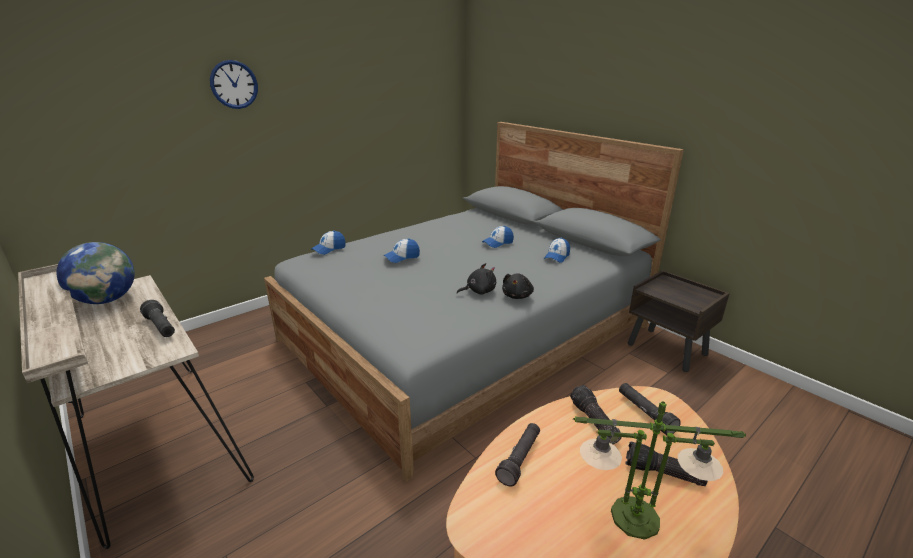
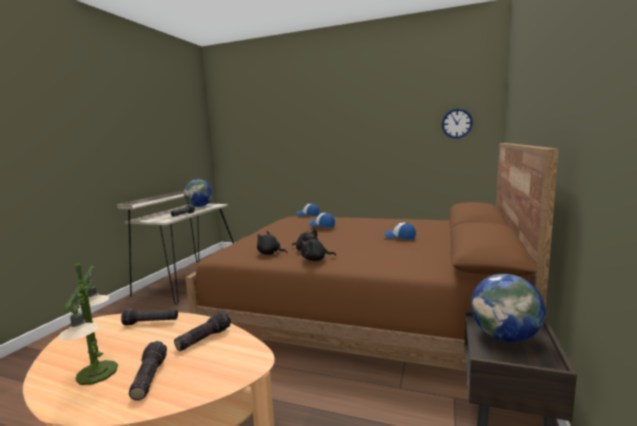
camera: 60 degrees right, 15 degrees down
(234, 84) = (311, 118): wall clock -> wall clock (457, 123)
(461, 312) = (270, 253): none -> black plush toy
(467, 333) = (365, 309): grey bed -> brown bed
(556, 256) = (413, 255): cap -> none
(645, 414) = (227, 358): black flashlight -> none
(674, 291) = (505, 337): none -> globe

